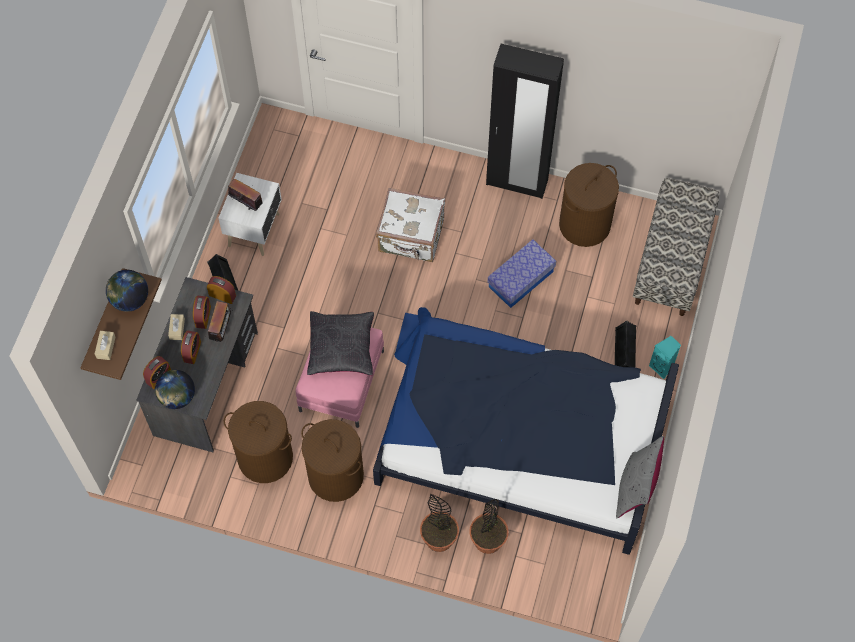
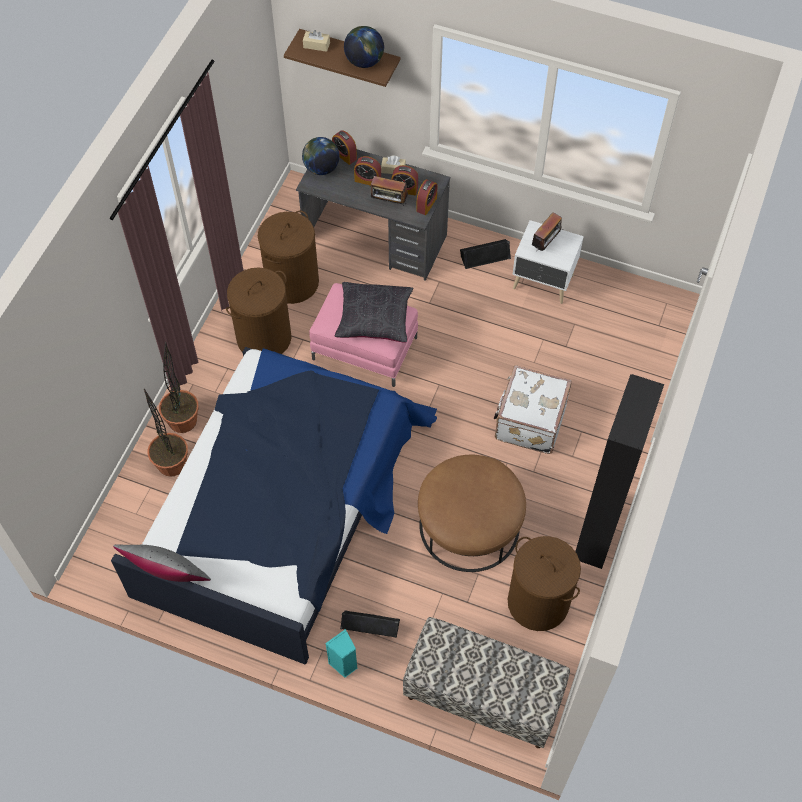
camera: 95 degrees right, 5 degrees down
(521, 279) = (469, 525): storage box -> brown ottoman

